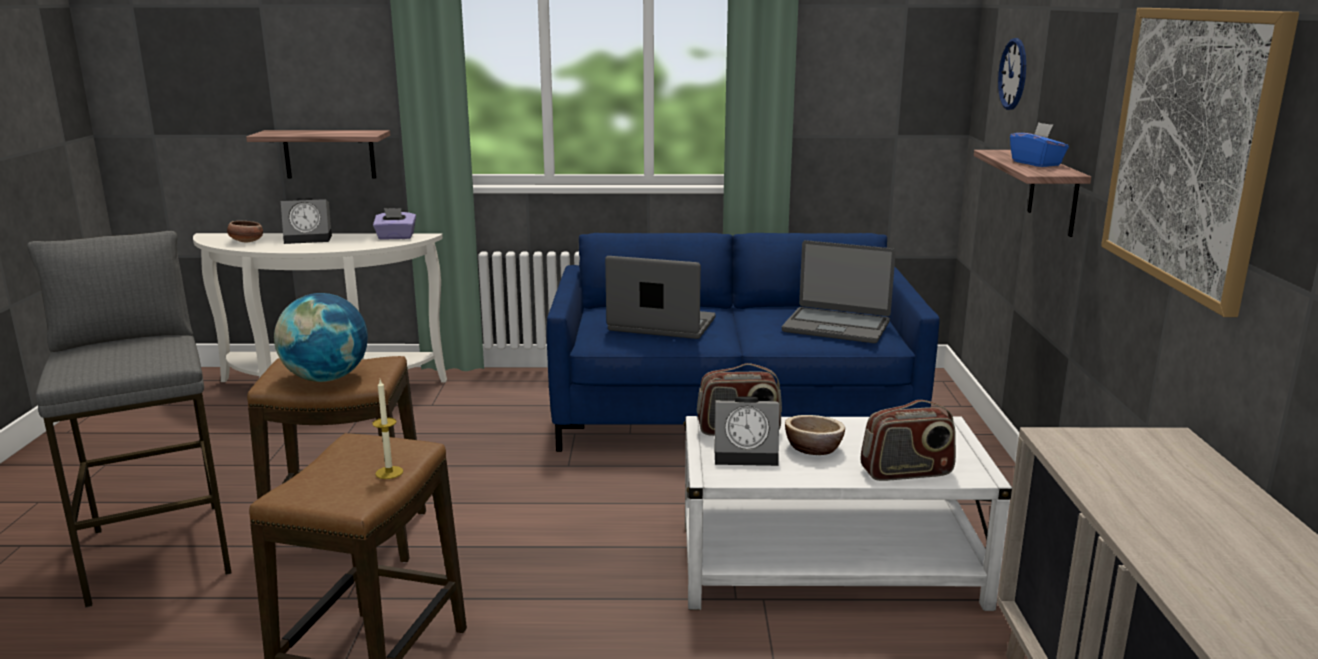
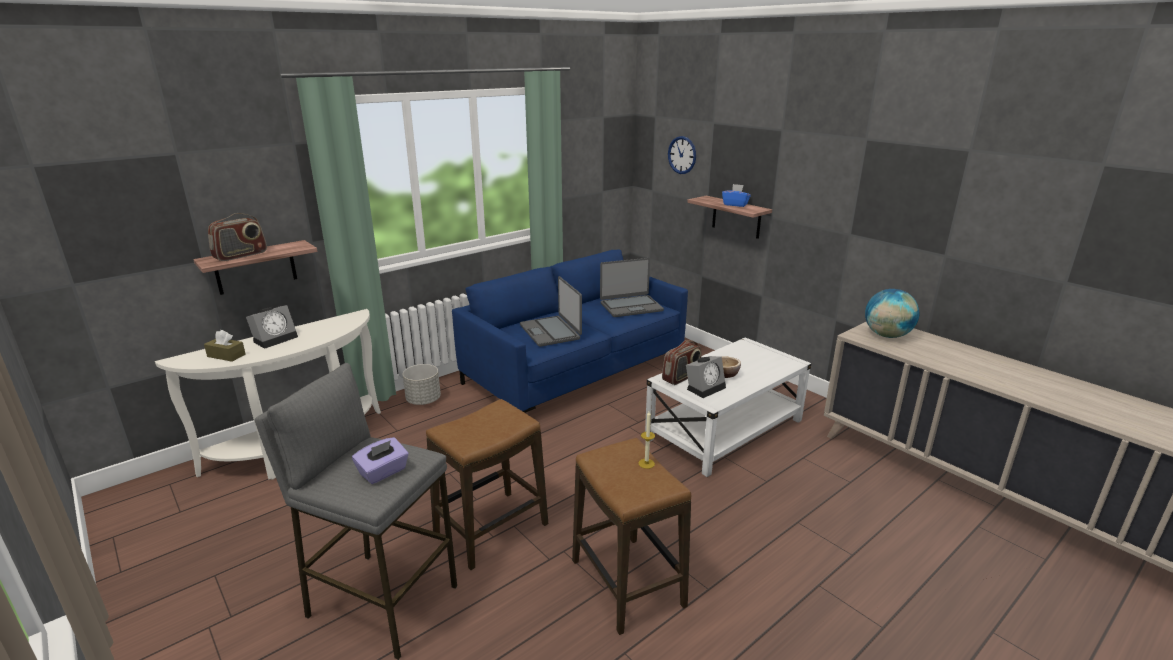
camera: 40 degrees left, 5 degrees up
(246, 241) = (226, 355): bowl -> brown tissue box
(326, 378) = (490, 429): globe -> globe (887, 335)
(396, 237) = (341, 320): purple tissue box -> purple tissue box (383, 472)
(506, 385) = (423, 400): none -> grey planter
(661, 325) = (551, 332): laptop -> laptop turned 90 degrees counterclockwise
(906, 472) = (771, 371): radio -> radio (240, 255)
(1189, 149) = (855, 198): picture -> none

